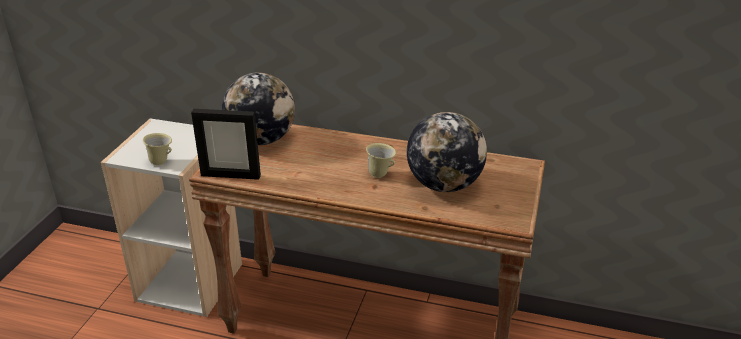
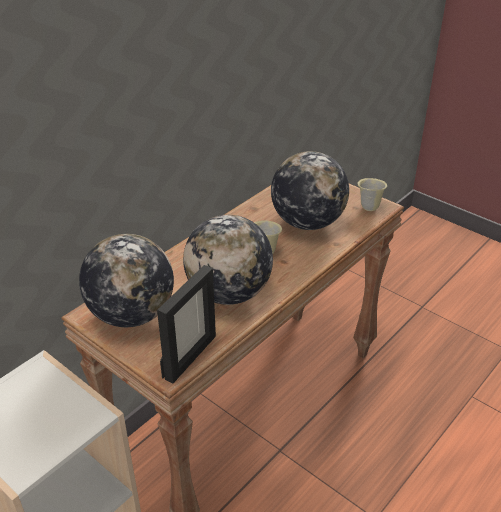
camera: 65 degrees left, 5 degrees up
(161, 162) = (72, 428): beige mug -> beige mug (369, 207)
(312, 172) = (229, 293): none -> globe

